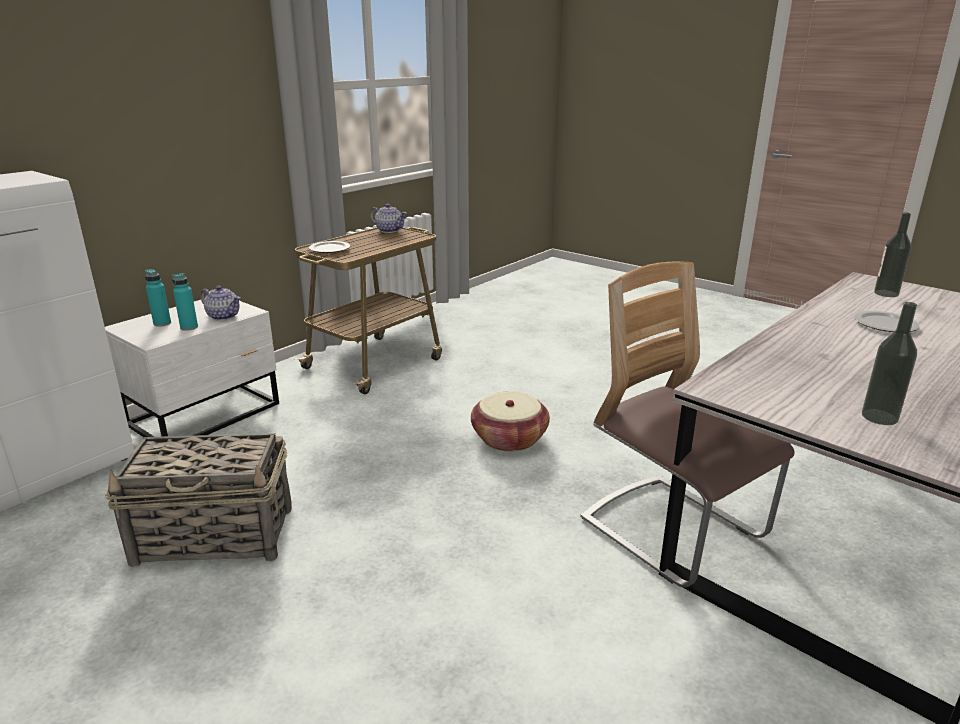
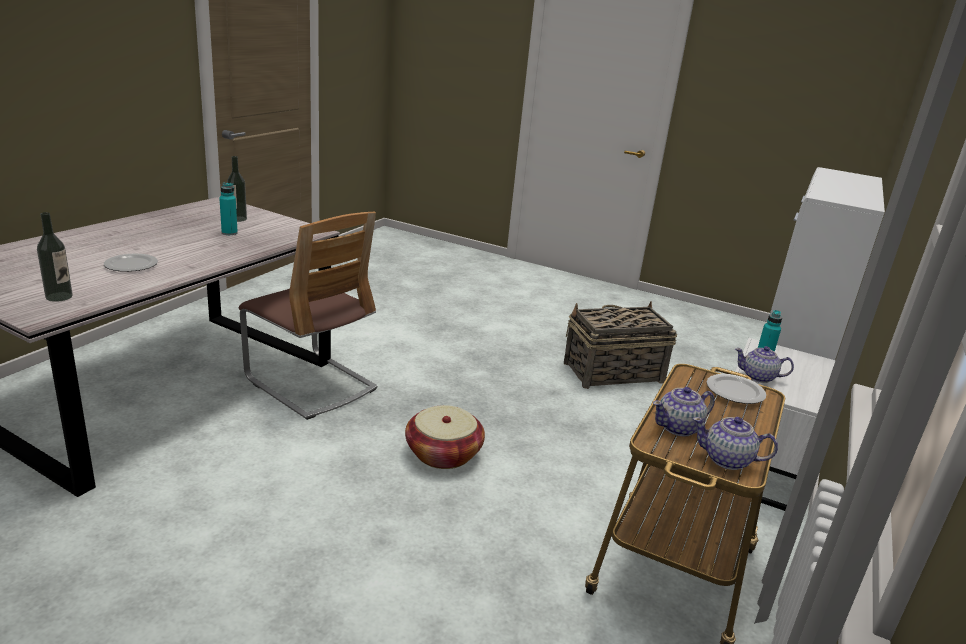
camera: 165 degrees right, 0 degrees up
(162, 323) = (795, 366): turquoise bottle -> turquoise bottle (229, 233)
(397, 240) = (679, 427): none -> teapot

